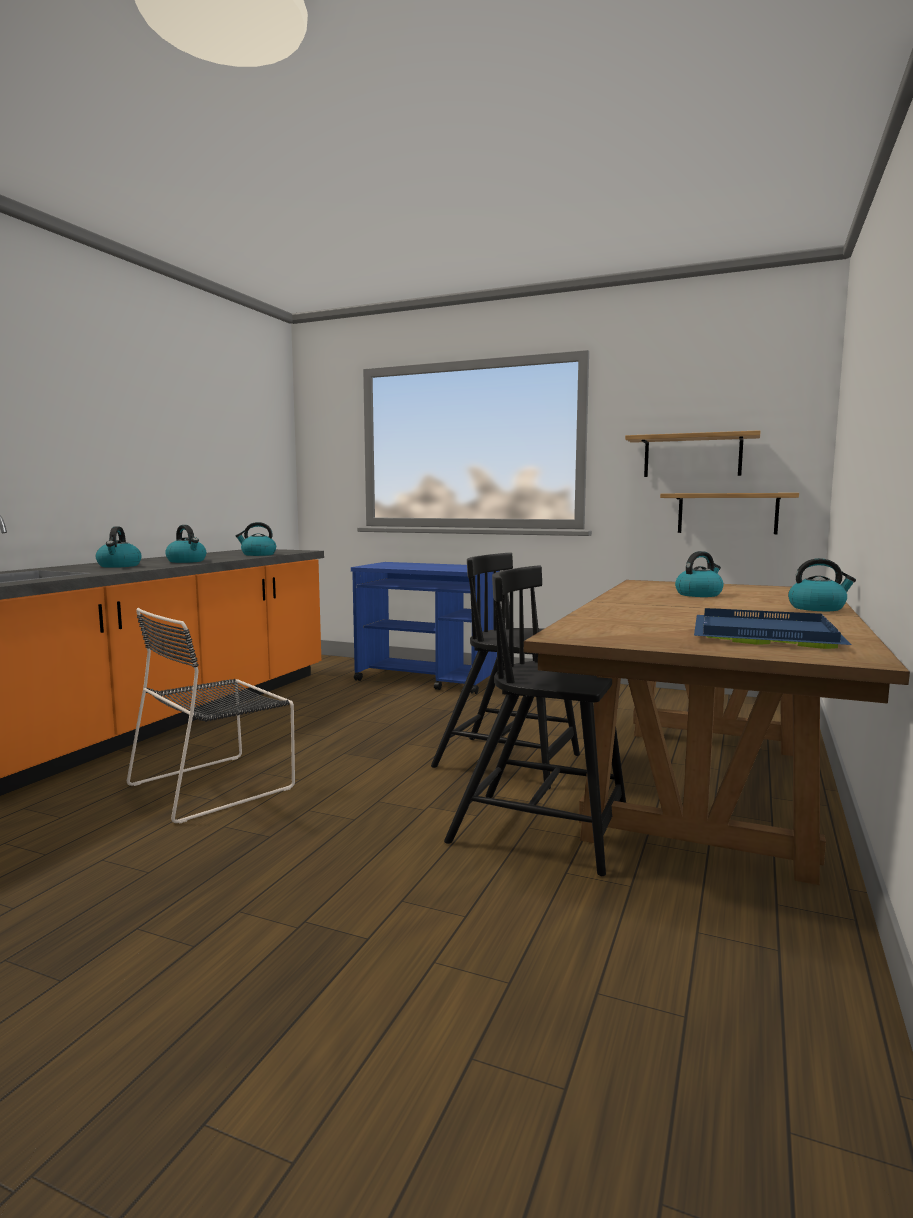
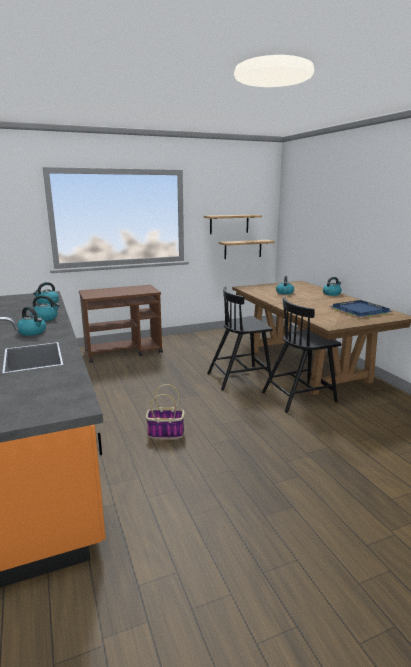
camera: 45 degrees left, 10 degrees up
(216, 785) = (165, 433): black chair -> basket
(428, 680) = (124, 351): blue cart -> brown cart

